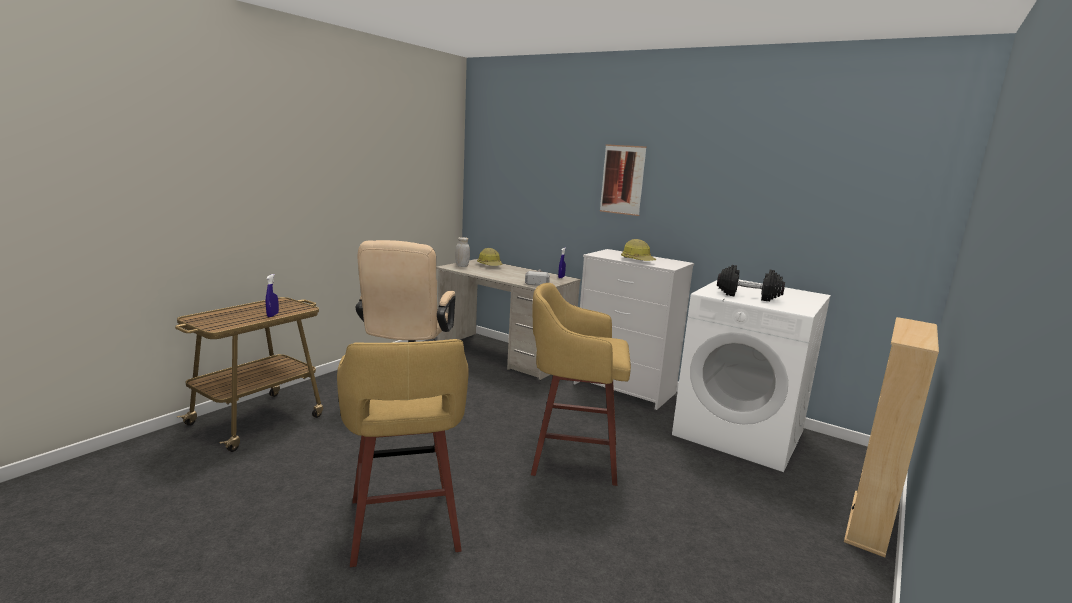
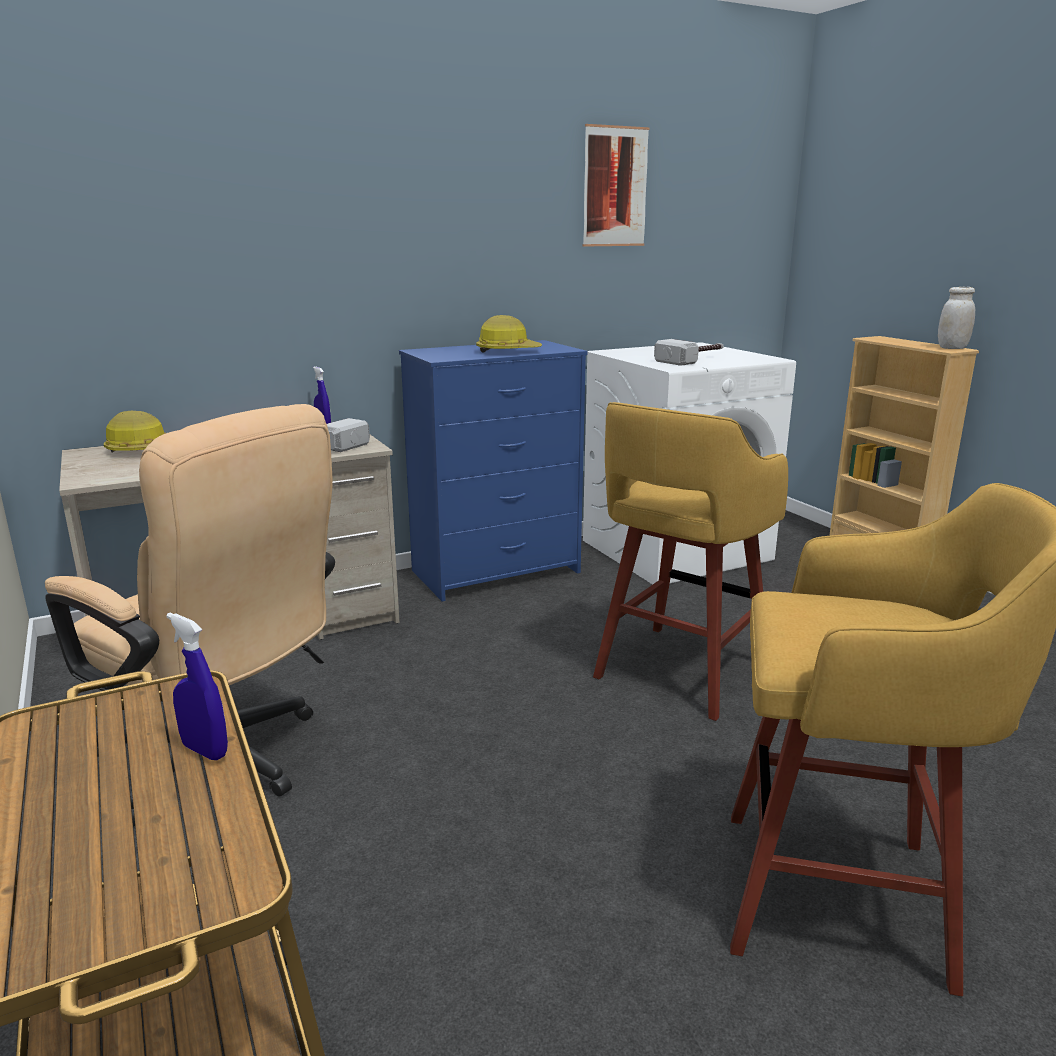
camera: 60 degrees left, 5 degrees up
(462, 266) = (105, 470): white jar -> white jar (952, 348)
(622, 180) = (403, 215): picture -> picture (615, 187)
(625, 388) = (497, 571): white dresser -> blue dresser
(748, 295) = (694, 359): black dumbbell -> hammer

